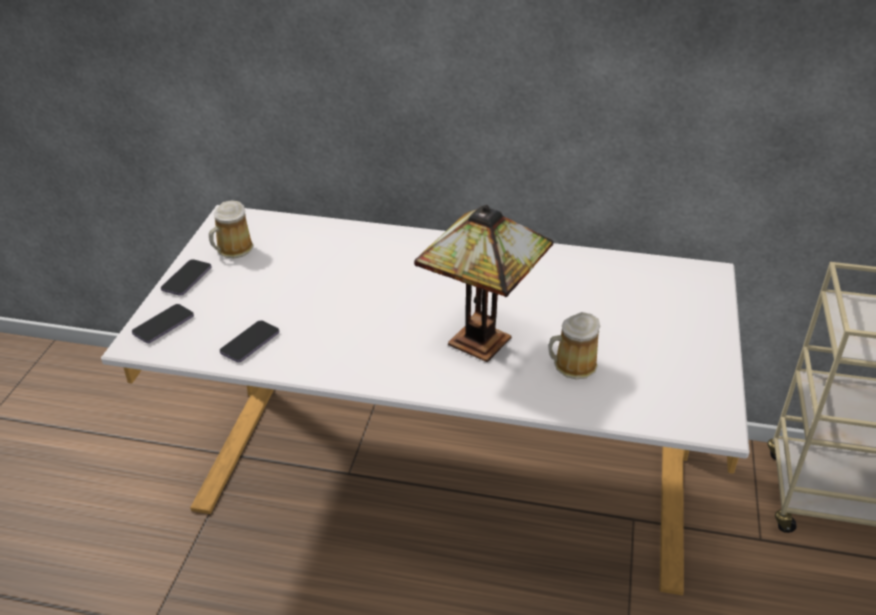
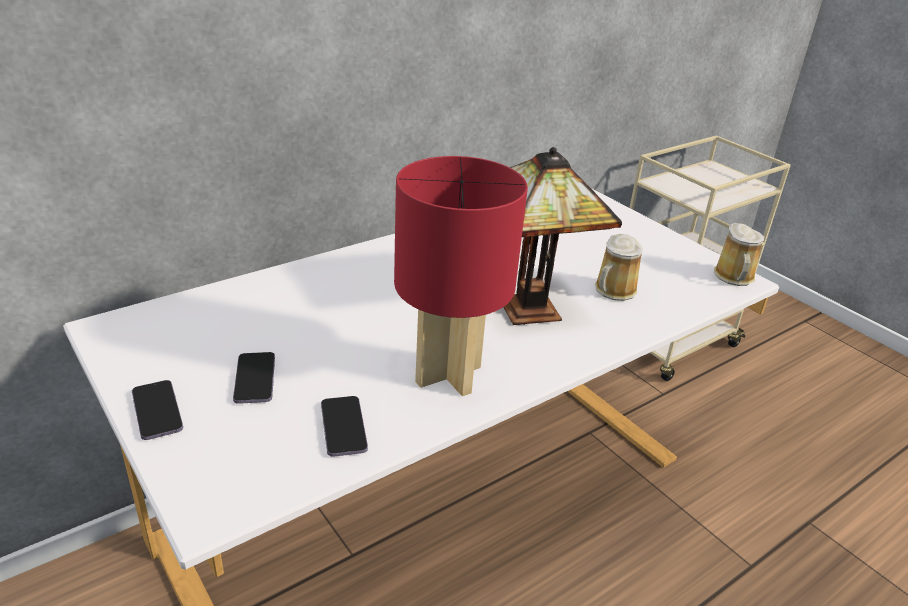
camera: 50 degrees left, 5 degrees down
(163, 325) = (210, 473): phone -> phone (255, 379)
(232, 249) = (165, 355): mug -> mug (734, 278)
(351, 351) = (449, 375): none -> red table lamp

